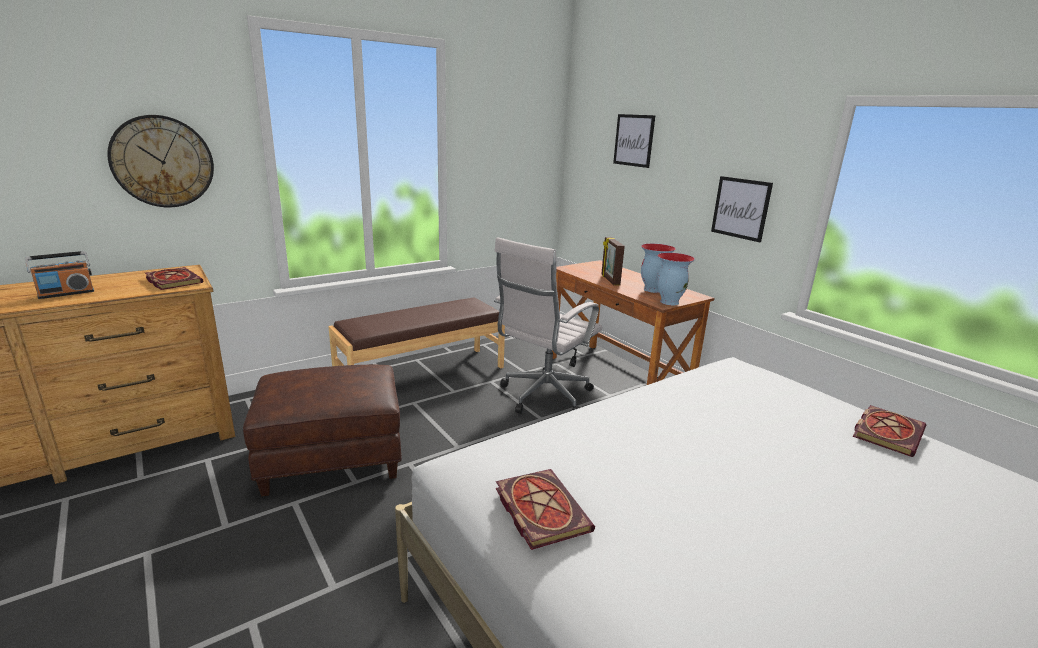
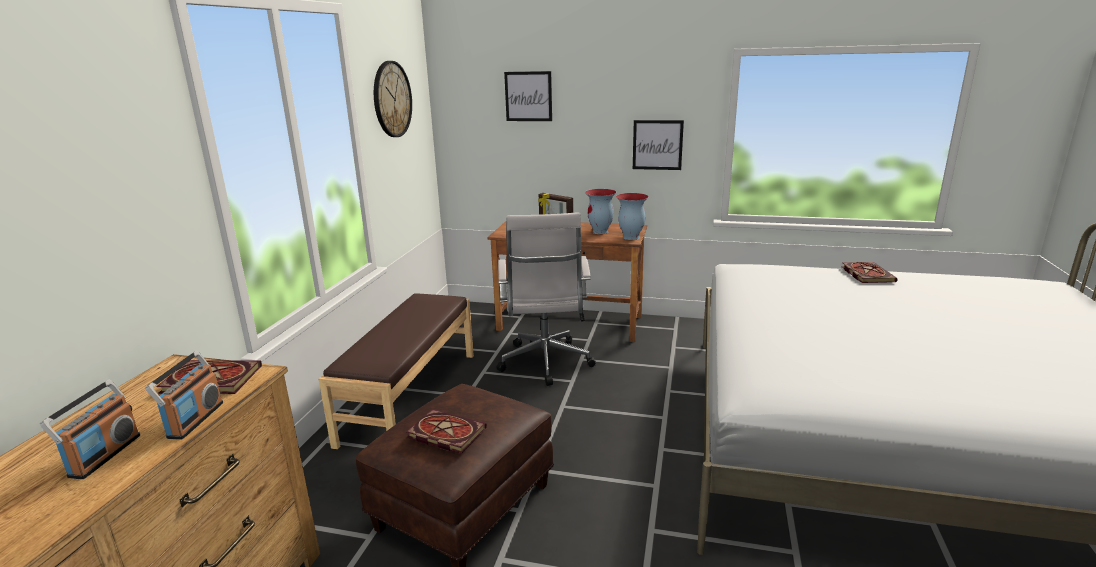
camera: 40 degrees left, 0 degrees up
(121, 294) = (195, 420): none -> radio
(162, 162) = (105, 217): wall clock -> wall clock (392, 99)
(539, 509) = (845, 391): book -> book (444, 433)

